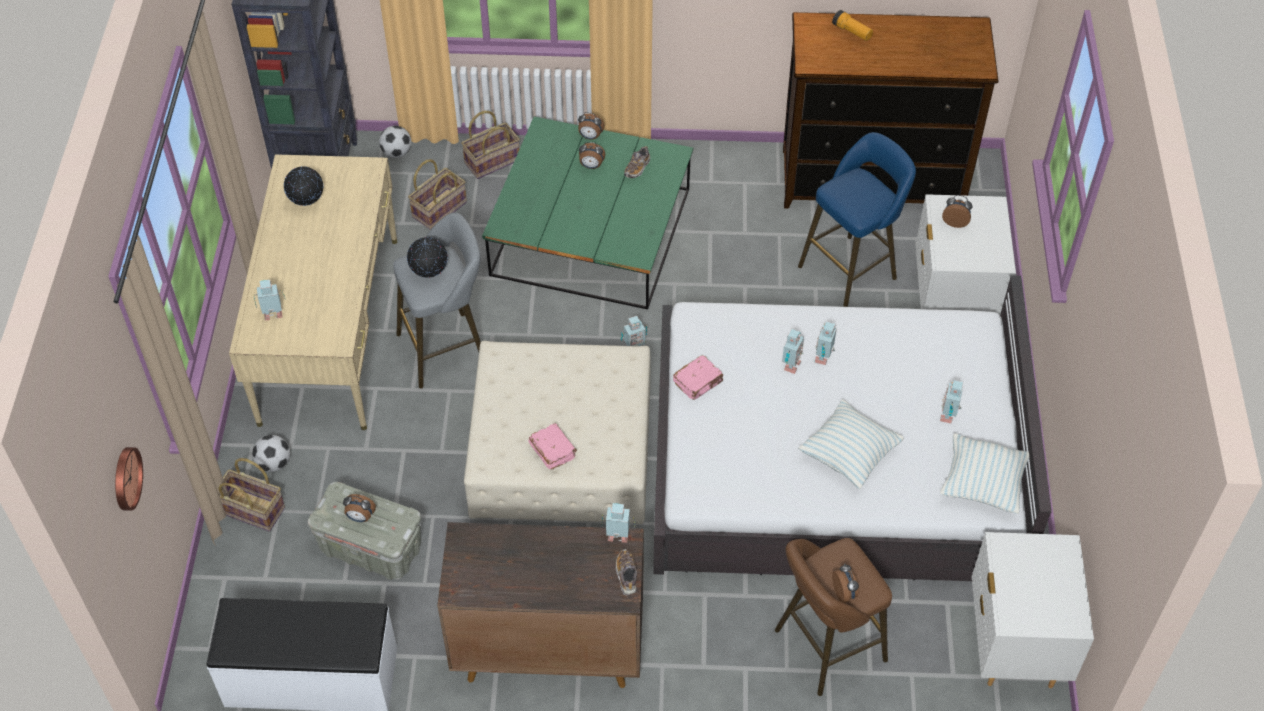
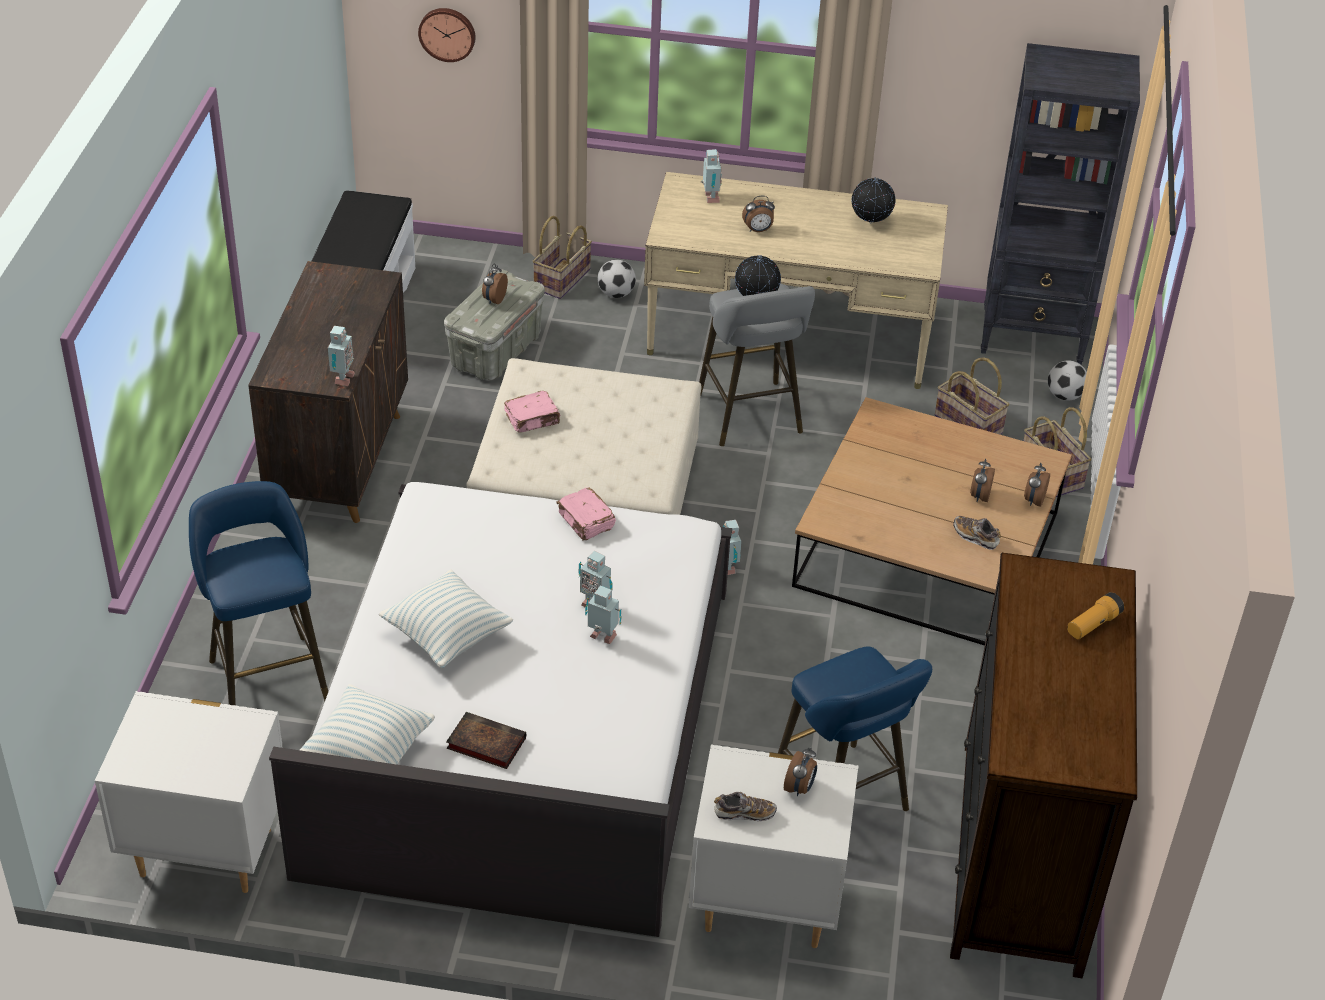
camera: 95 degrees right, 10 degrees down
(591, 231) = (927, 549): green coffee table -> brown coffee table
(626, 575) = (295, 380): shoe -> shoe (744, 813)
(825, 648) = (267, 675): brown stool -> blue stool
(844, 593) = (232, 563): alarm clock -> alarm clock (758, 230)
(949, 415) = (484, 743): toy robot -> book

